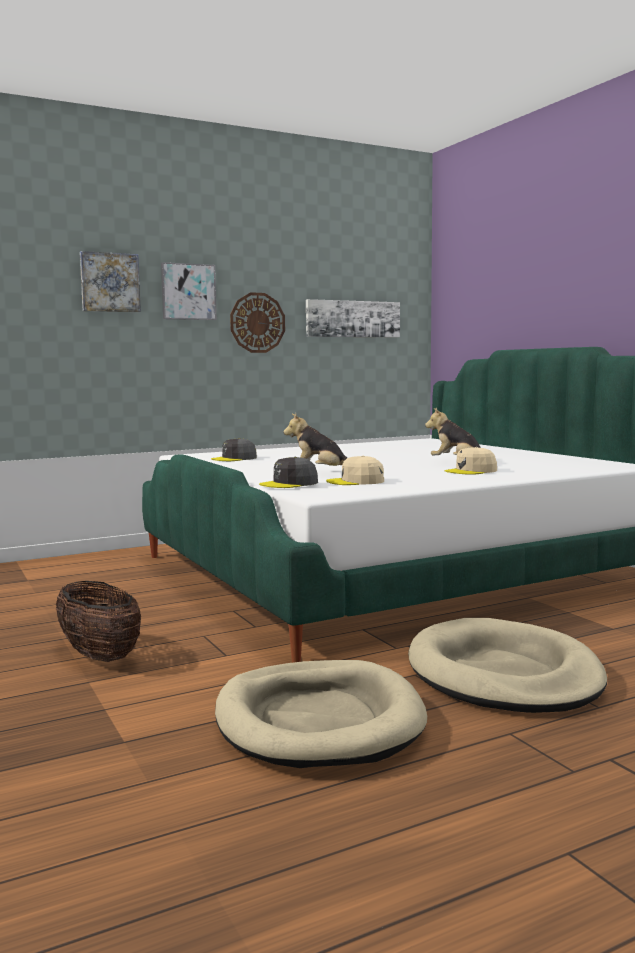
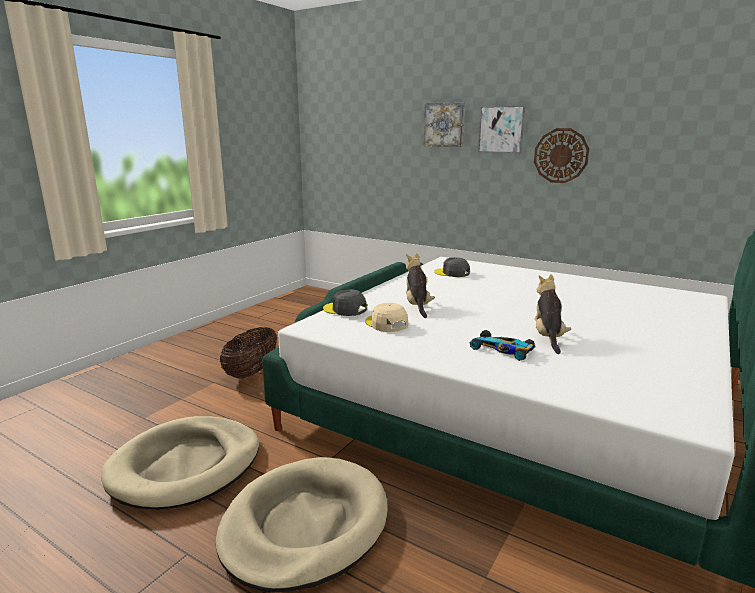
camera: 60 degrees right, 10 degrees up
(352, 319) = (673, 152): picture -> none
(471, 471) = (503, 350): beige cap -> toy car

